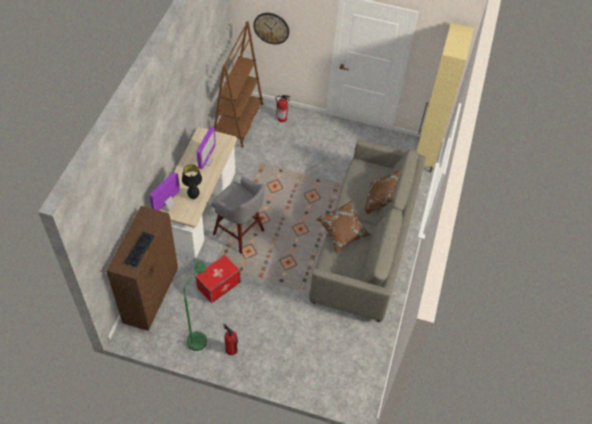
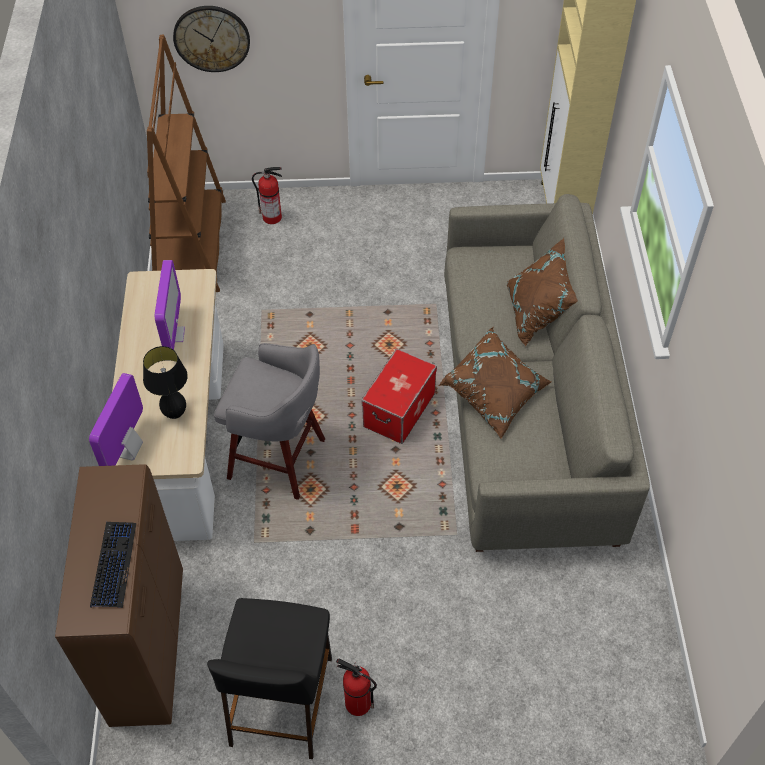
camera: 15 degrees left, 0 degrees up
(199, 336) = (281, 699): green floor lamp -> black stool
(218, 285) = (278, 577): storage box -> storage box (399, 409)

